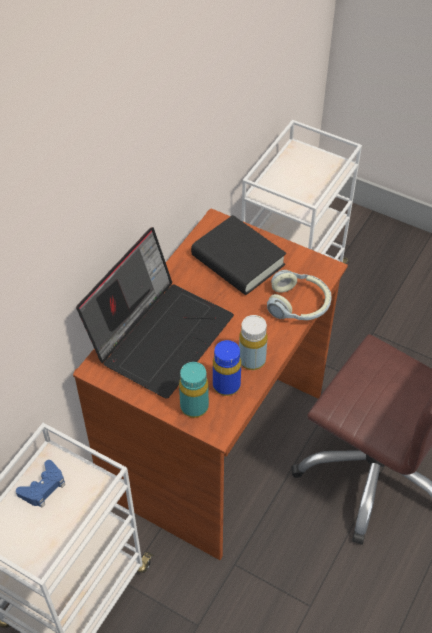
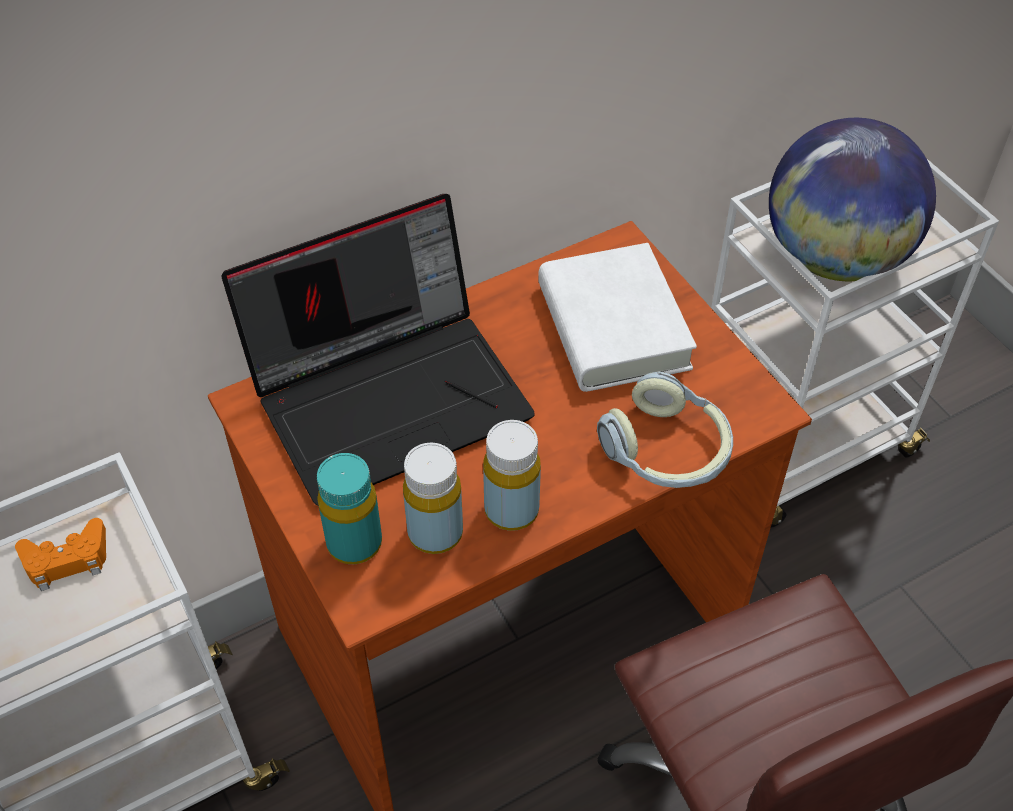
camera: 30 degrees right, 0 degrees up
(43, 487) = (67, 560): blue game controller -> orange game controller
(226, 385) = (435, 533): blue bottle -> yellow bottle
(238, 261) = (613, 327): black book -> white book
(298, 189) = (835, 257): none -> globe

